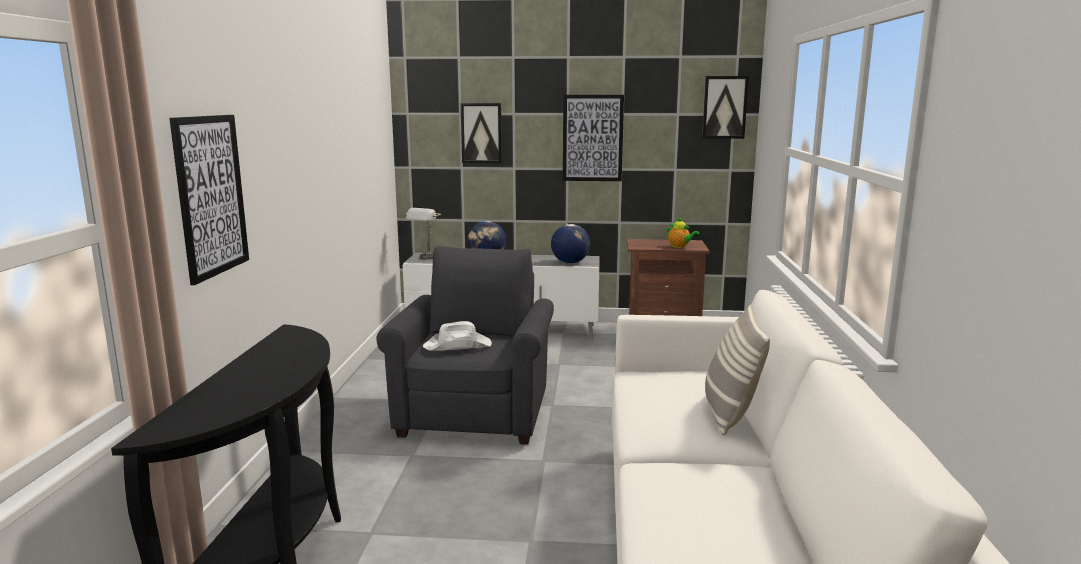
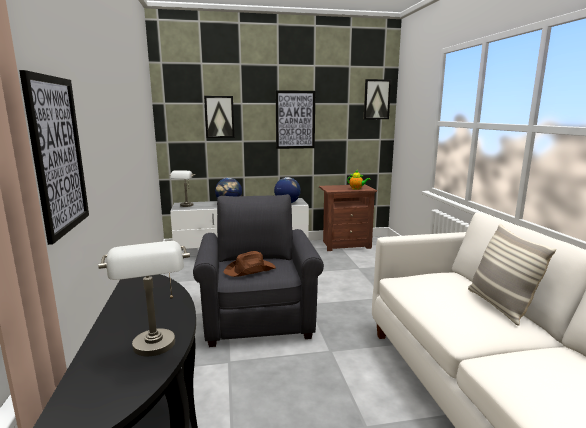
camera: 15 degrees left, 0 degrees up
(262, 393) = (156, 352): none -> grey table lamp
(458, 346) = (250, 270): white hat -> brown hat

